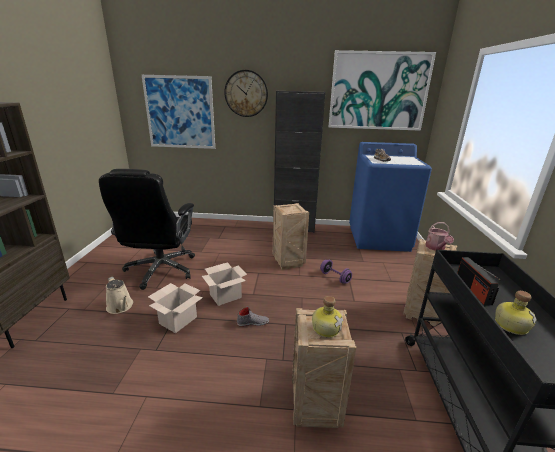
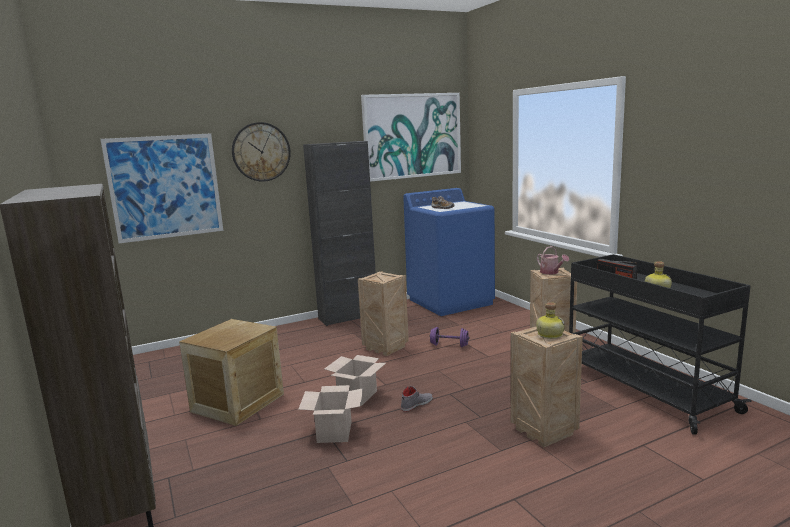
camera: 30 degrees left, 10 degrees down
(121, 307) = (242, 449): beige watering can -> none
(160, 270) = (238, 403): black office chair -> crate

